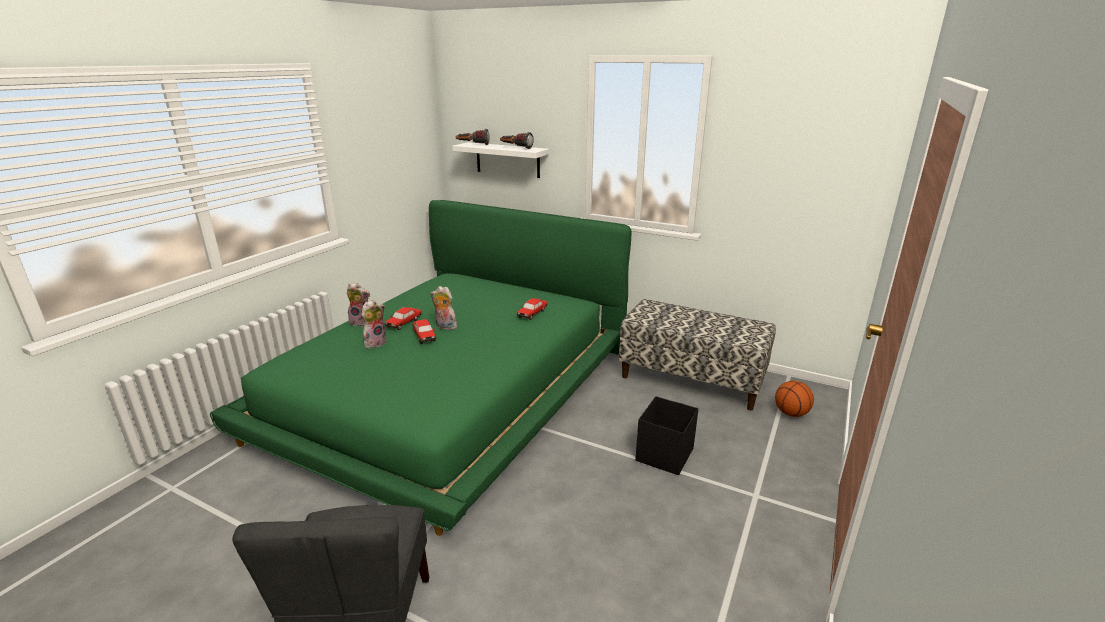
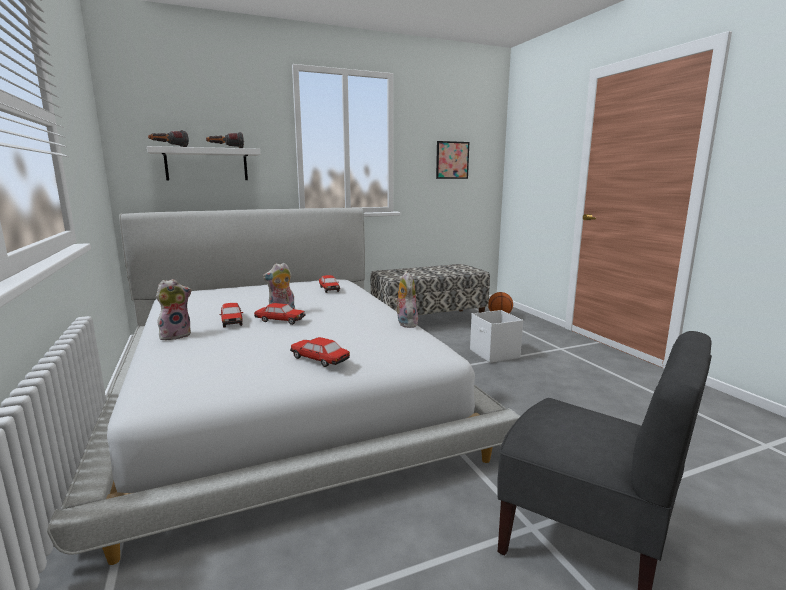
camera: 50 degrees left, 10 degrees down
(361, 384) = (319, 360): none -> toy car
(375, 343) = (243, 338): plush toy -> plush toy (405, 323)
(451, 389) = (283, 389): green bed -> white bed
(664, 455) = (494, 354): black storage box -> white storage box
(794, 176) = (452, 160): none -> picture

